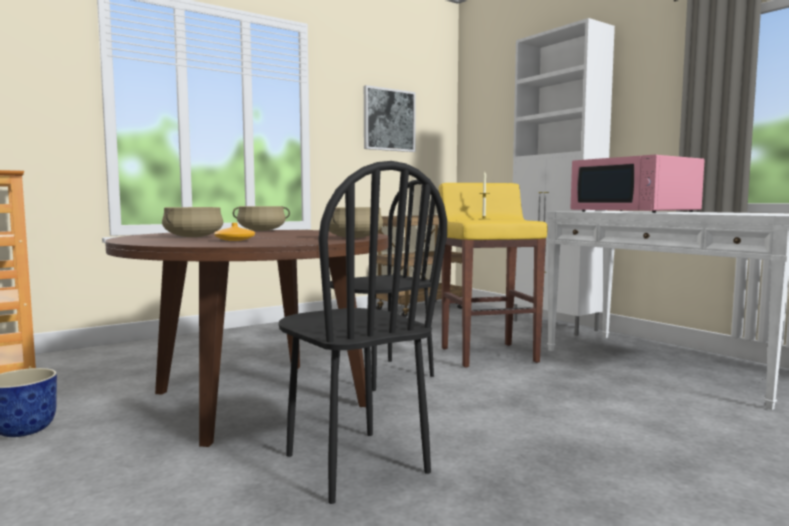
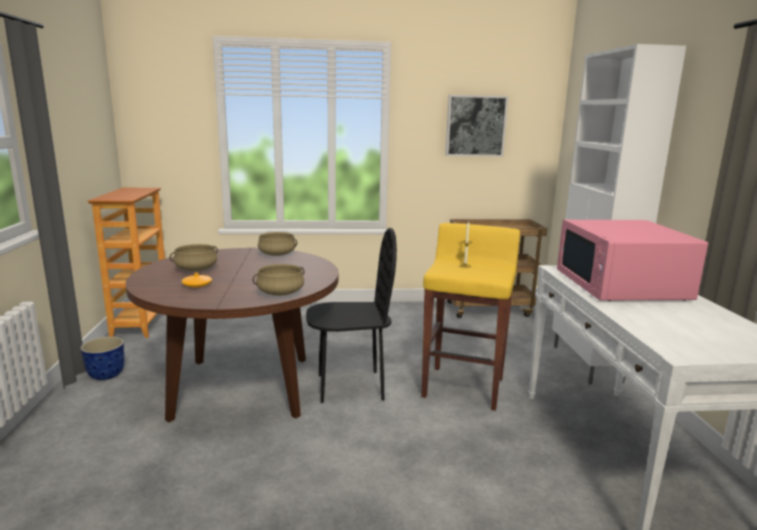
camera: 30 degrees right, 10 degrees up
(354, 464) = (221, 470): black chair -> none

